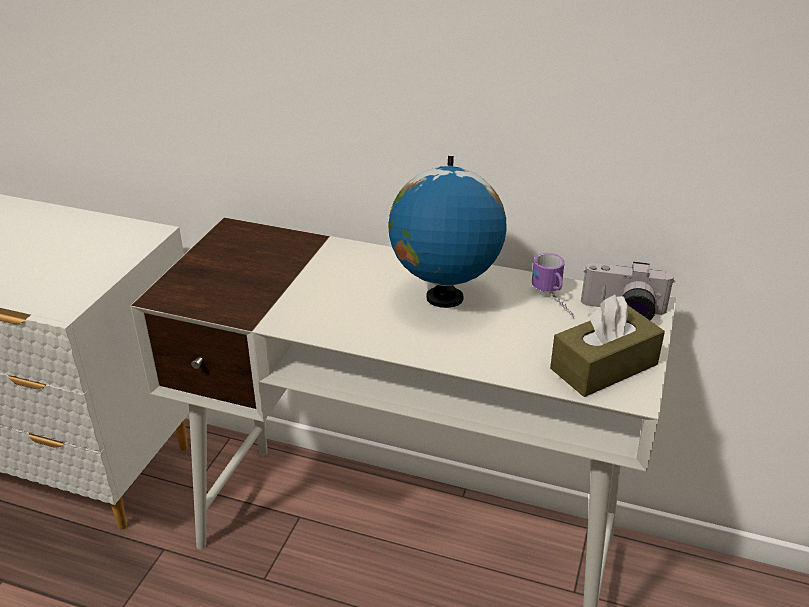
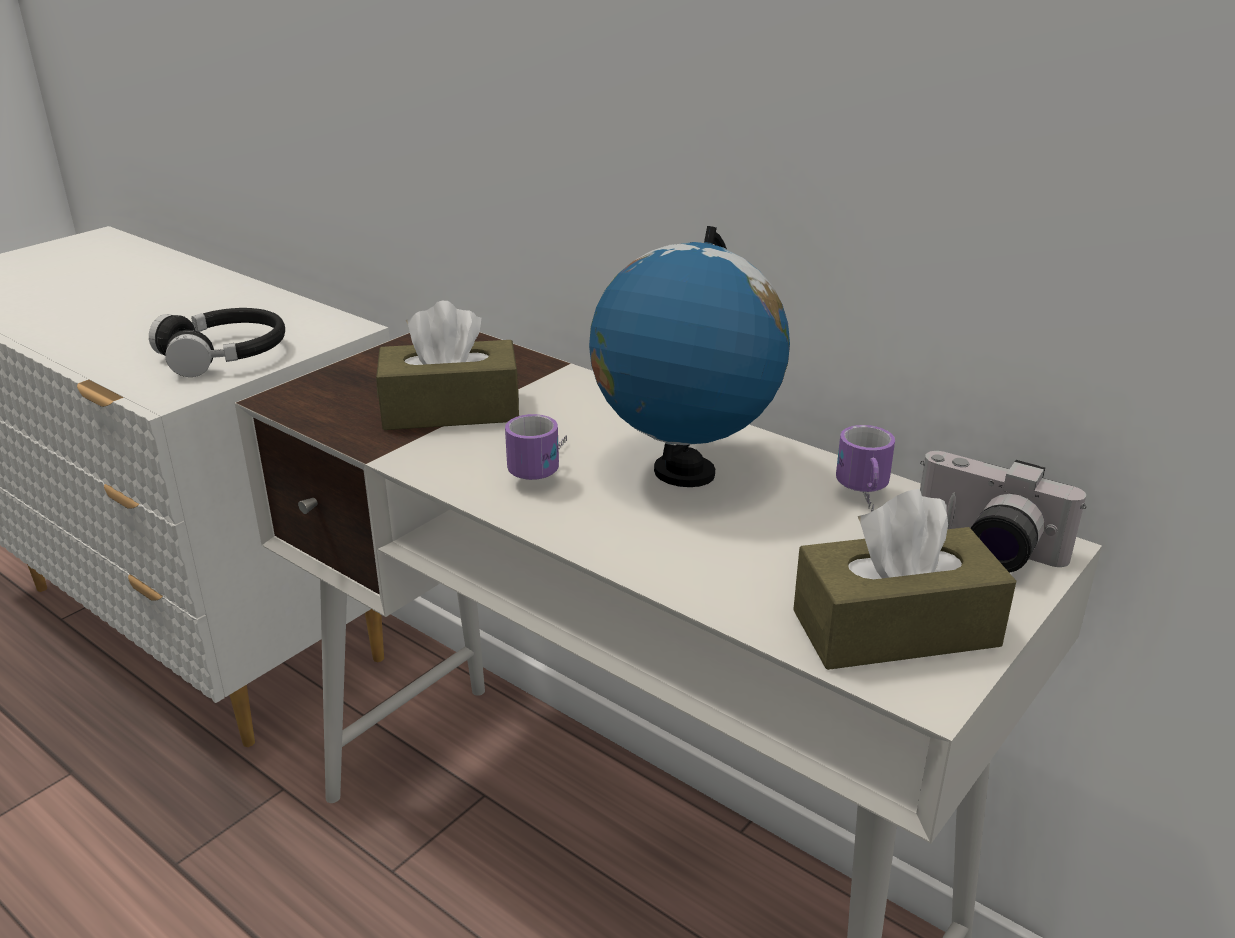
camera: 20 degrees right, 5 degrees down
(79, 269) = (225, 355): none -> black headphones
(278, 283) = (451, 410): none -> brown tissue box
(364, 311) = (546, 467): none -> mug

